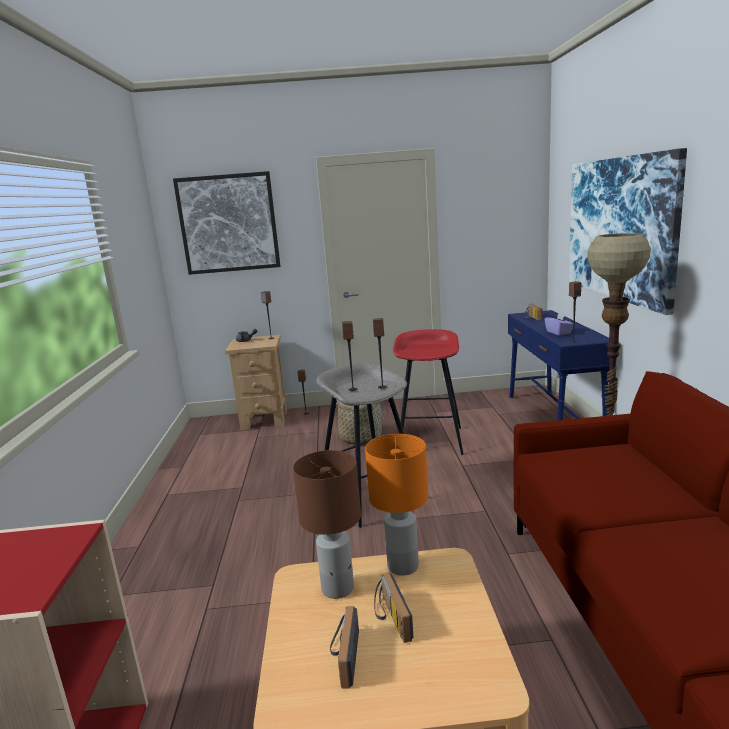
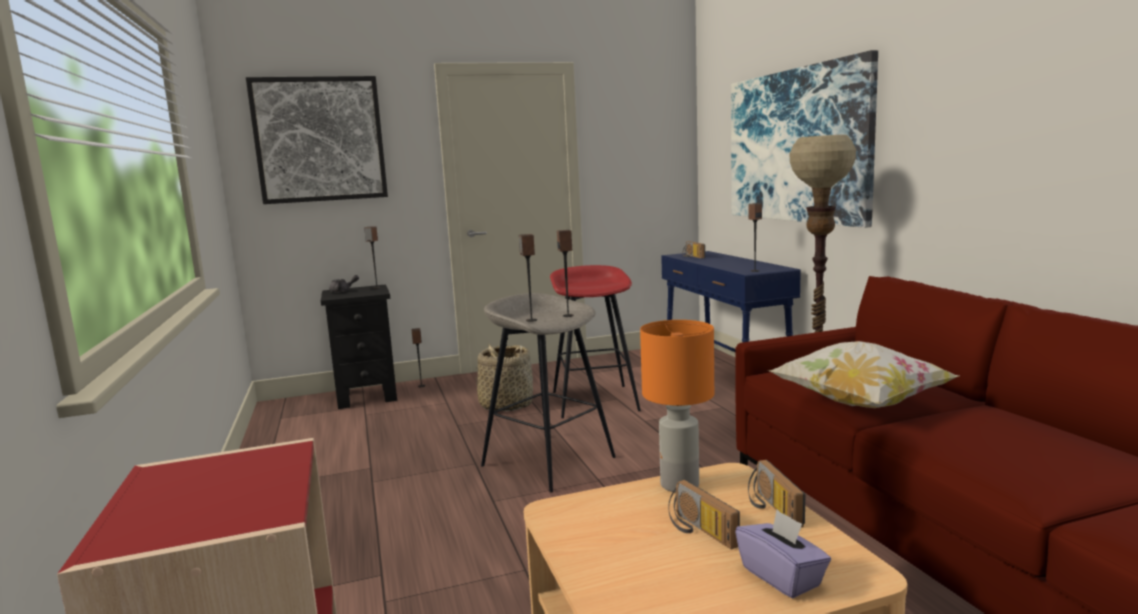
camera: 15 degrees left, 5 degrees down
(265, 420) = (367, 396): beige nightstand -> black nightstand
(338, 588) = (614, 513): brown table lamp -> none
(342, 656) = (666, 571): radio -> radio (771, 508)
(558, 333) = (733, 266): purple tissue box -> purple tissue box (782, 576)
(593, 503) = (859, 404): none -> pillow

